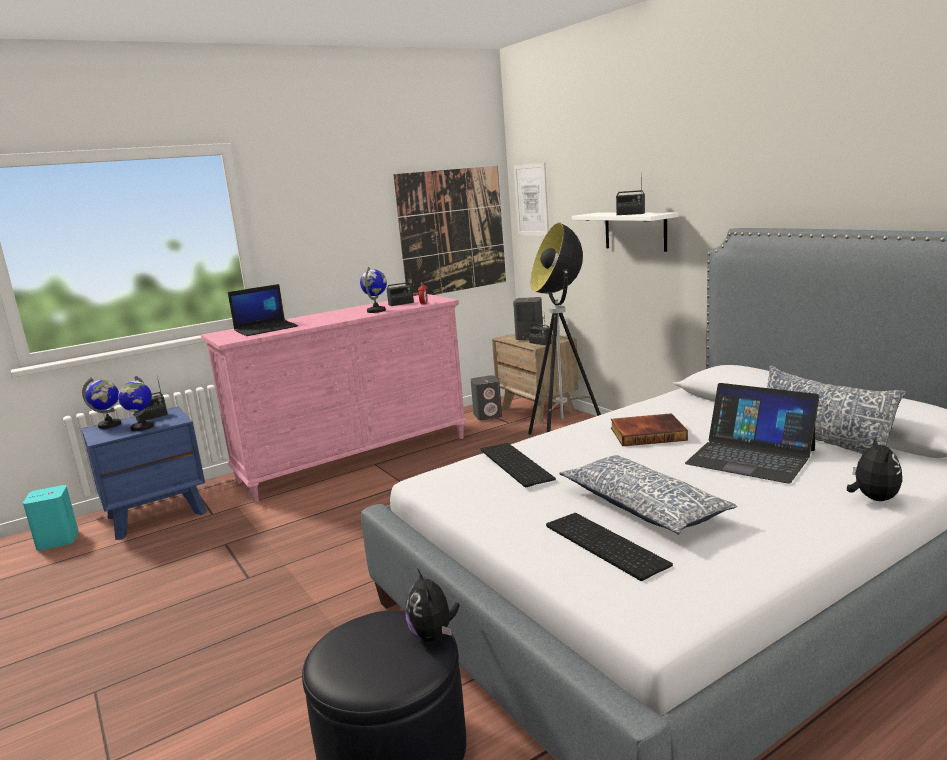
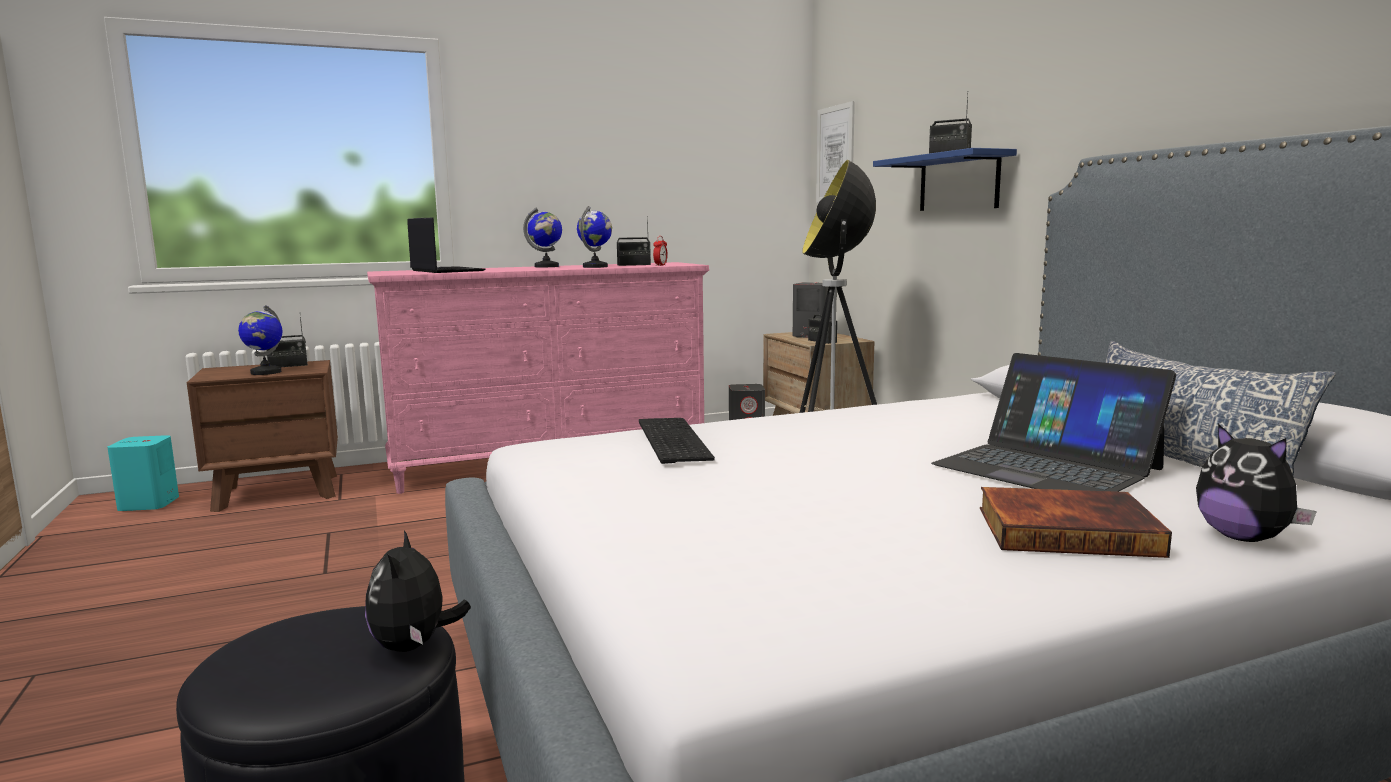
camera: 10 degrees right, 5 degrees down
(109, 425) = (234, 368): globe -> globe (546, 266)
(157, 514) = (278, 492): blue nightstand -> brown nightstand
(266, 328) = (445, 270): laptop -> laptop turned 105 degrees counterclockwise
(453, 231) = (726, 189): picture -> none
(602, 545) = (718, 541): keyboard -> none
(635, 231) = (958, 182): white shelf -> blue shelf
(642, 506) = (825, 505): pillow -> none
(648, 433) = (899, 429): book -> book (1067, 530)
(872, 498) = (1244, 538): plush toy -> plush toy turned 135 degrees clockwise

